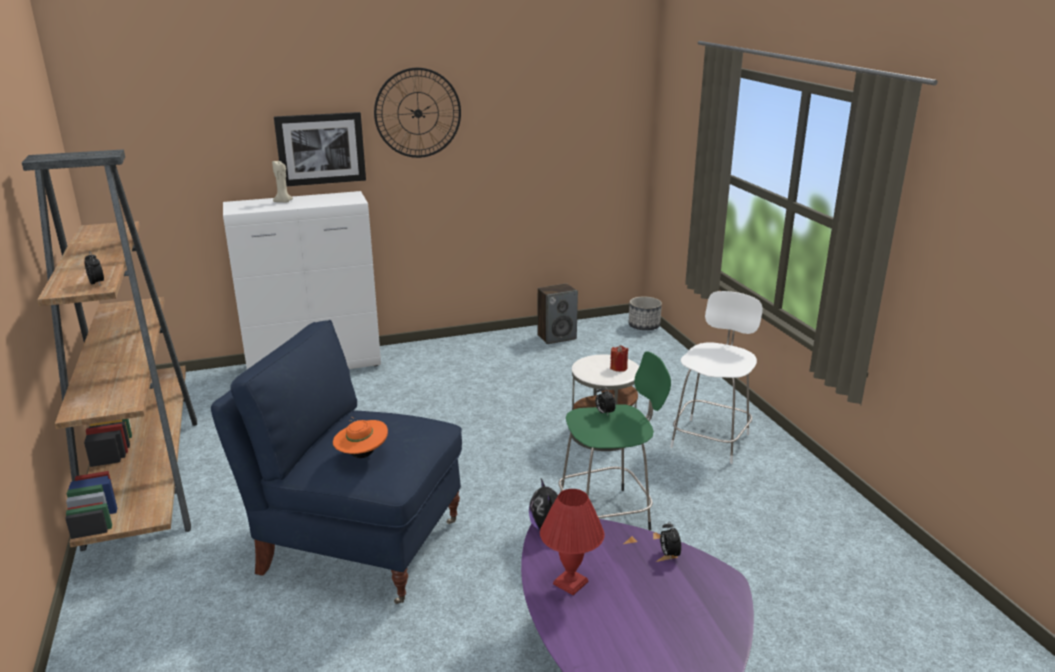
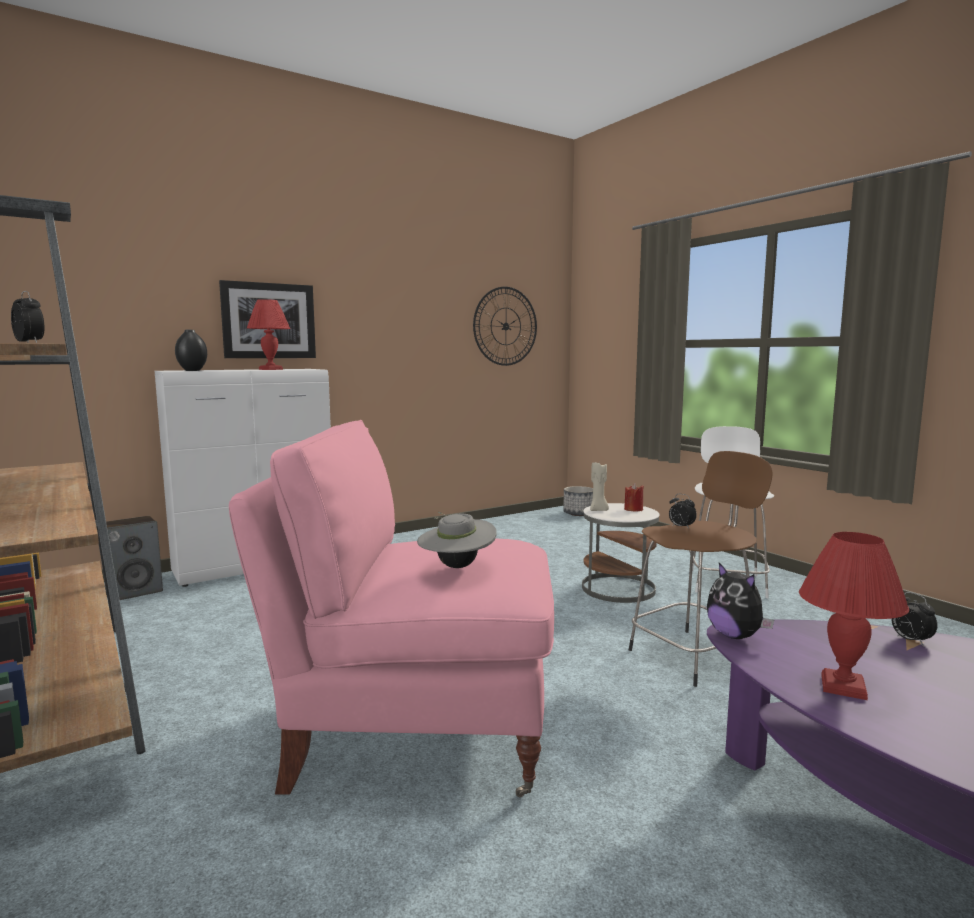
camera: 15 degrees left, 15 degrees down
(249, 208) = (192, 370): none -> black vase
(283, 202) = (229, 369): beige candle -> beige candle (598, 510)
(318, 202) = (271, 369): none -> red table lamp
(358, 545) = (414, 732): blue armchair -> pink armchair
(362, 455) = (456, 566): orange hat -> grey hat
(418, 113) = (368, 293): wall clock -> wall clock (505, 326)
(557, 337) = (504, 526): speaker -> speaker (134, 591)
(607, 514) = (694, 655): green stool -> brown stool

